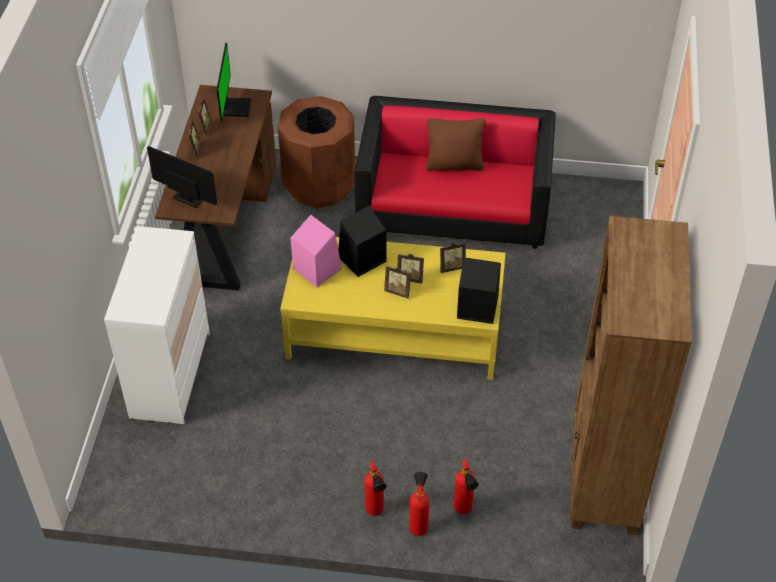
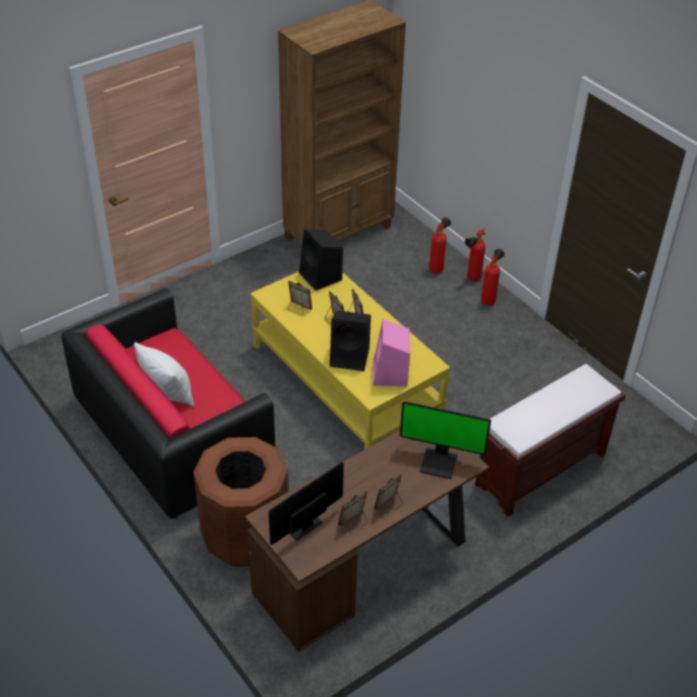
camera: 135 degrees left, 5 degrees down
(170, 375) = (540, 470): white dresser -> brown bench
(190, 196) = (439, 462): monitor -> monitor turned 60 degrees counterclockwise
(454, 165) = (168, 394): brown pillow -> white pillow

